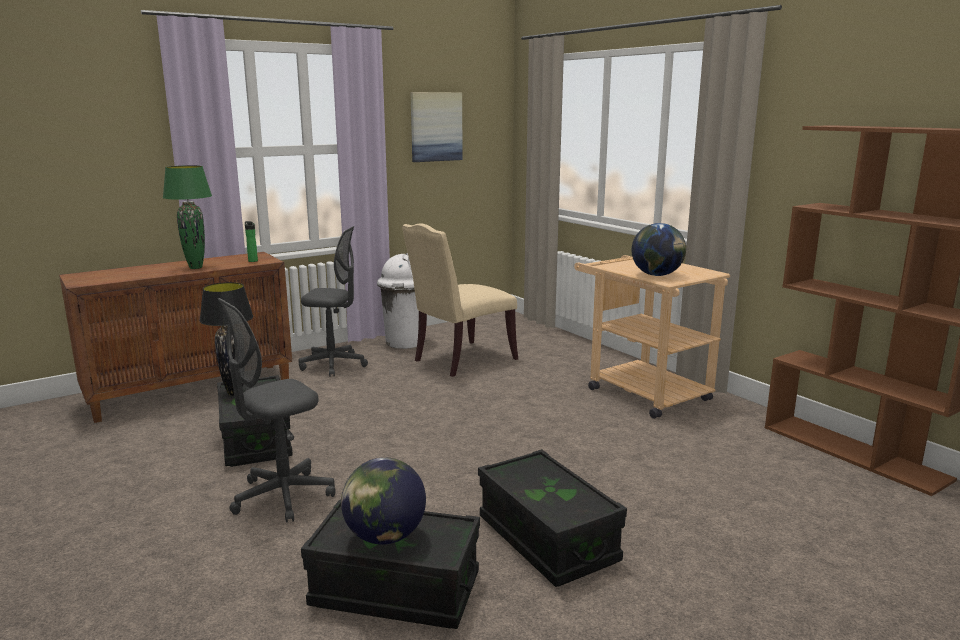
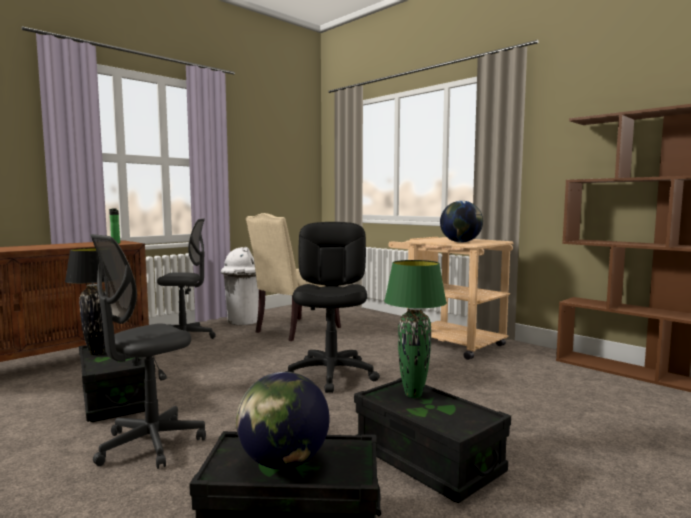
camera: 10 degrees left, 10 degrees down
(196, 267) = (61, 246): green table lamp -> green table lamp (413, 395)
(436, 127) = (265, 153): picture -> none
(484, 428) = (331, 374): none -> black office chair

